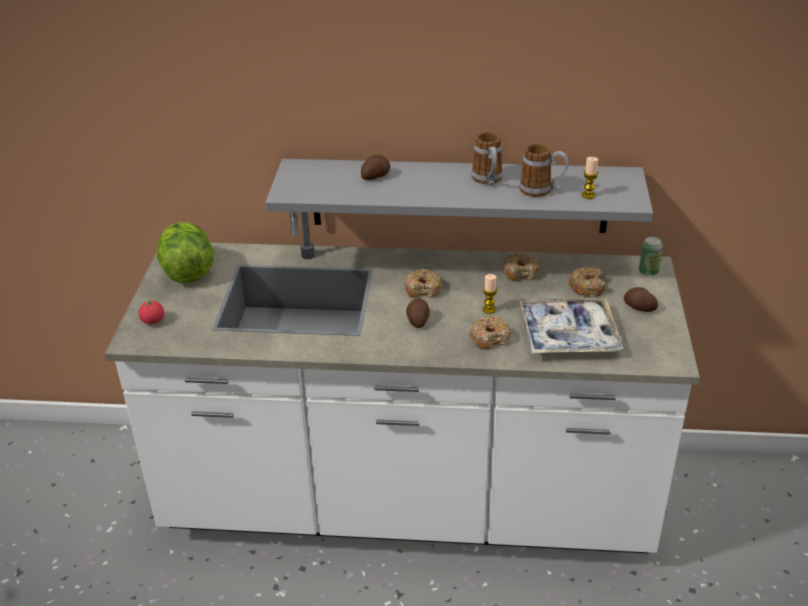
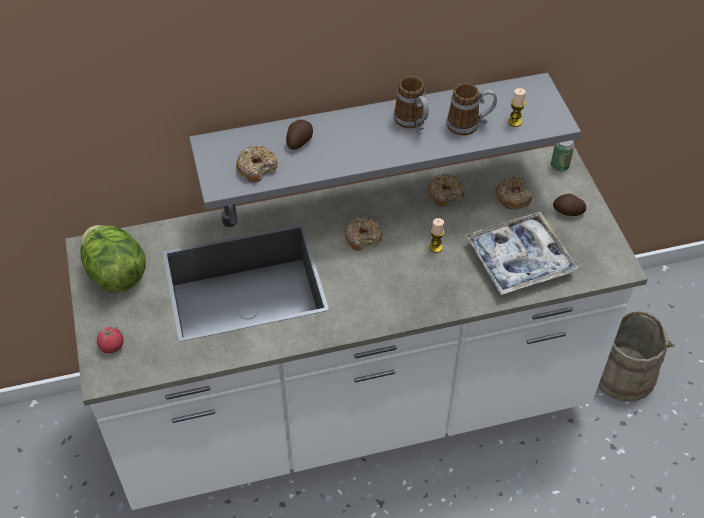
camera: 20 degrees left, 15 degrees up
(417, 320) = (375, 278): potato -> none
(489, 338) = (450, 282): donut -> donut (257, 168)
(711, 544) = (624, 373): none -> beige bucket

